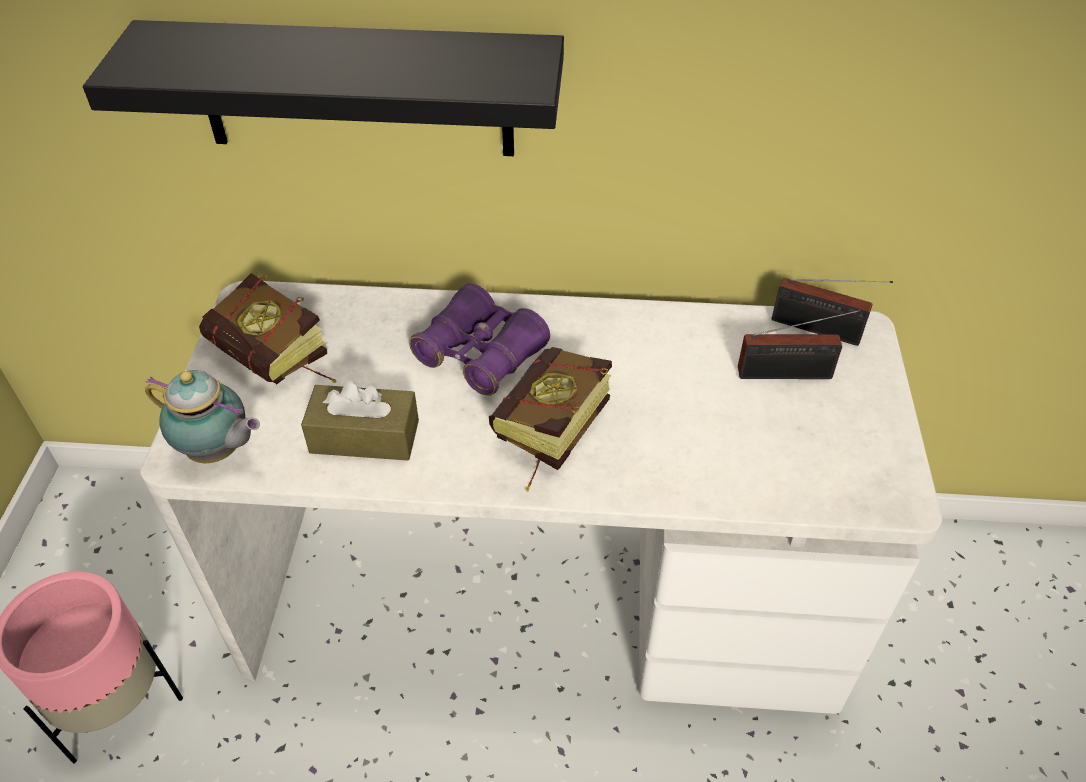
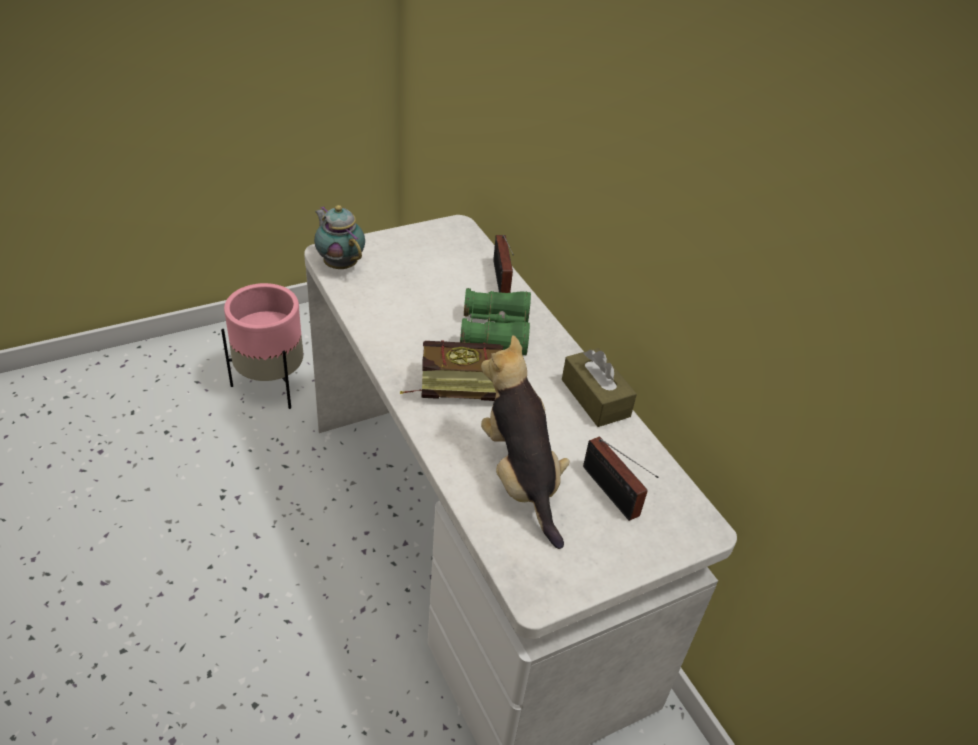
camera: 55 degrees right, 5 degrees down
(218, 452) = (340, 264): teapot -> teapot turned 150 degrees clockwise
(278, 363) = (419, 257): book -> none
(355, 90) = (544, 132): black shelf -> none
(364, 436) = (391, 311): brown tissue box -> brown tissue box (595, 398)
(480, 354) = (495, 333): purple binoculars -> green binoculars
(729, 437) = (520, 477): none -> plush toy
(821, 330) = (677, 501): radio -> radio (501, 280)

